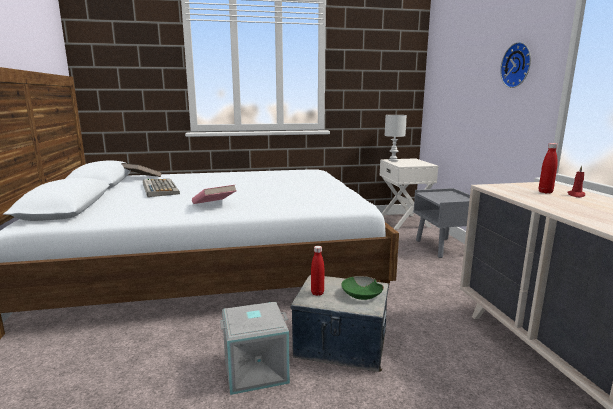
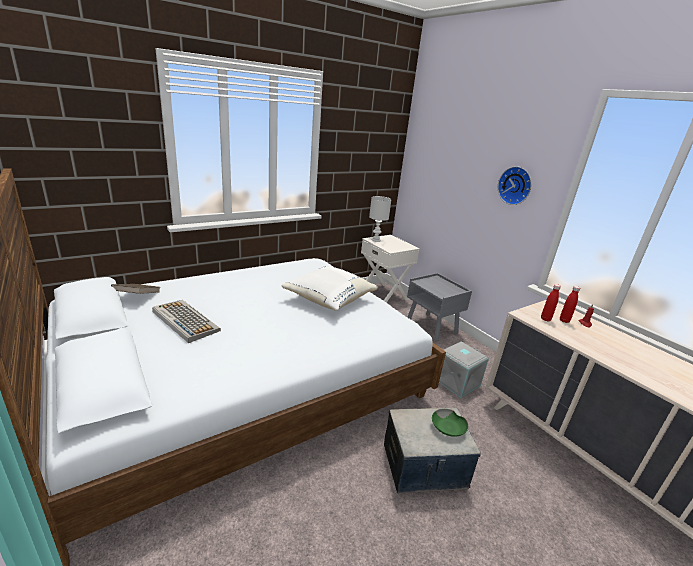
camera: 25 degrees left, 10 degrees up
(214, 205) = (281, 351): pink book -> none
(256, 369) = (376, 517): grey storage box -> grey storage box (456, 381)
(296, 186) = (328, 300): none -> white pillow
(317, 293) = (414, 435): red bottle -> red bottle (545, 319)

